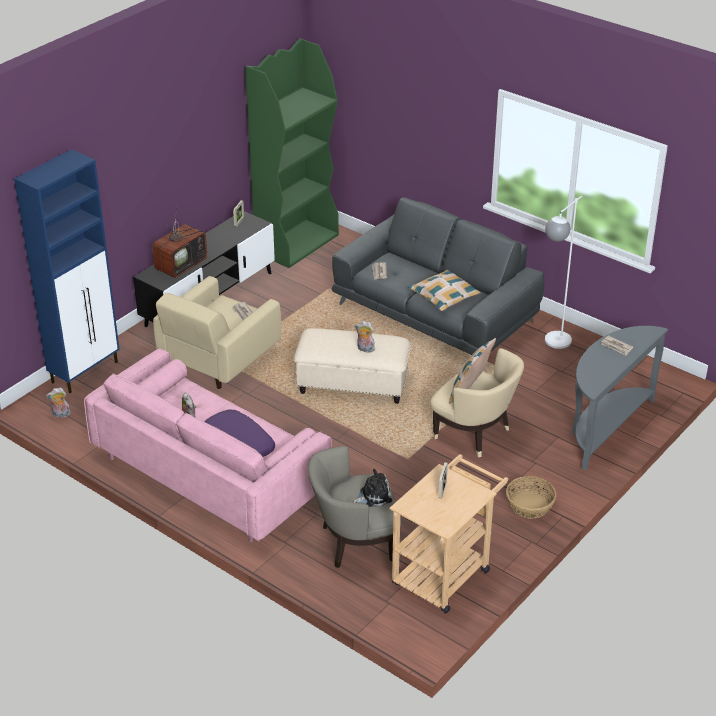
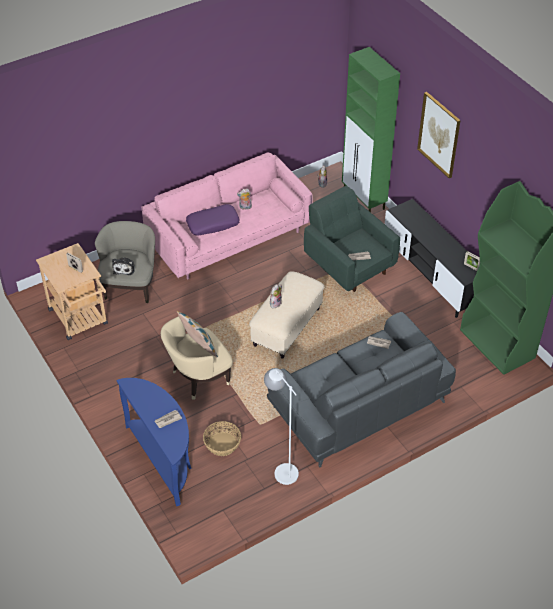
camera: 110 degrees right, 10 degrees up
(86, 372) = (364, 200): blue cabinet -> green cabinet
(138, 154) = (439, 134): none -> picture
(181, 265) = (418, 224): television -> none
(218, 361) = (349, 264): beige armchair -> green armchair
(444, 296) = (328, 373): pillow -> none
(529, 505) = (111, 382): basket -> basket (222, 444)
(604, 427) = (164, 459): grey console table -> blue console table

